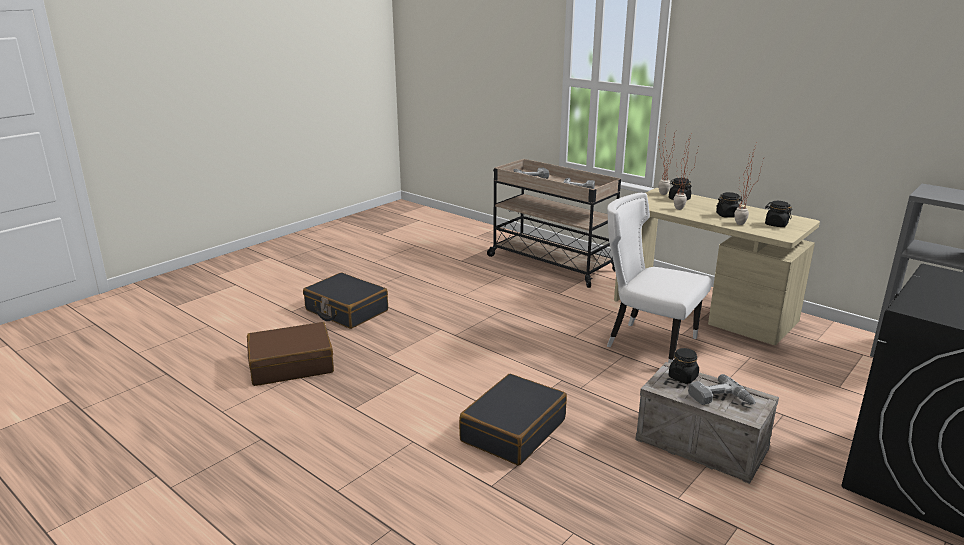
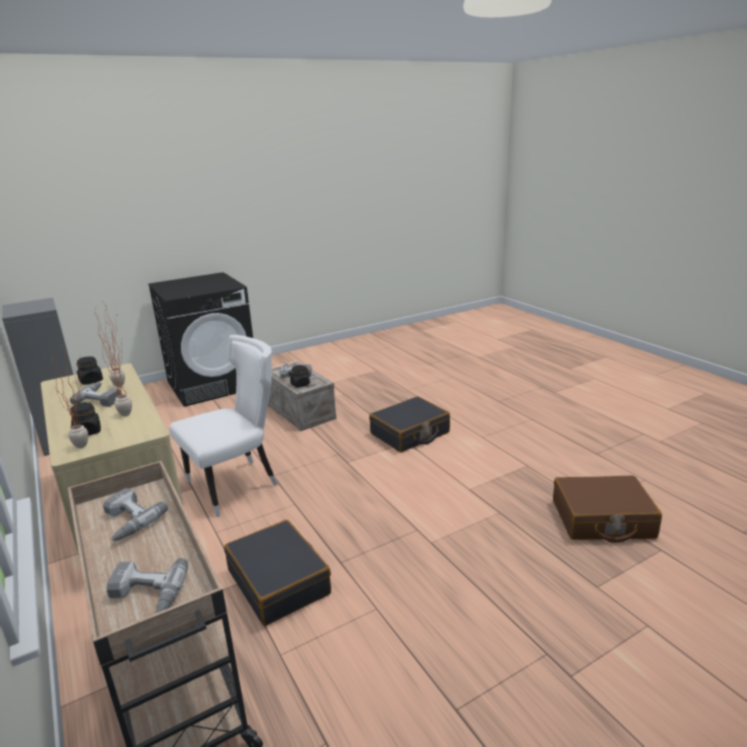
camera: 160 degrees left, 0 degrees up
(346, 310) = (558, 607): black suitcase -> black suitcase (279, 582)
(647, 343) = (236, 484): white chair -> white chair turned 90 degrees counterclockwise
(727, 215) = (102, 398): black jar -> power drill

